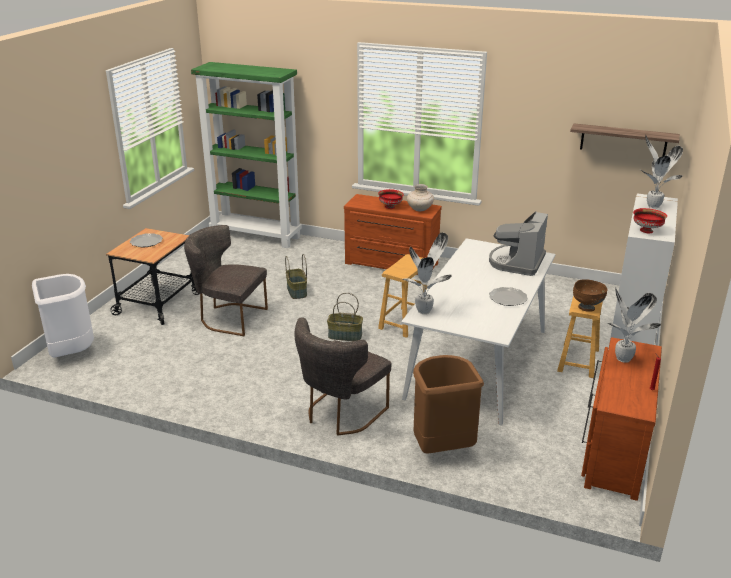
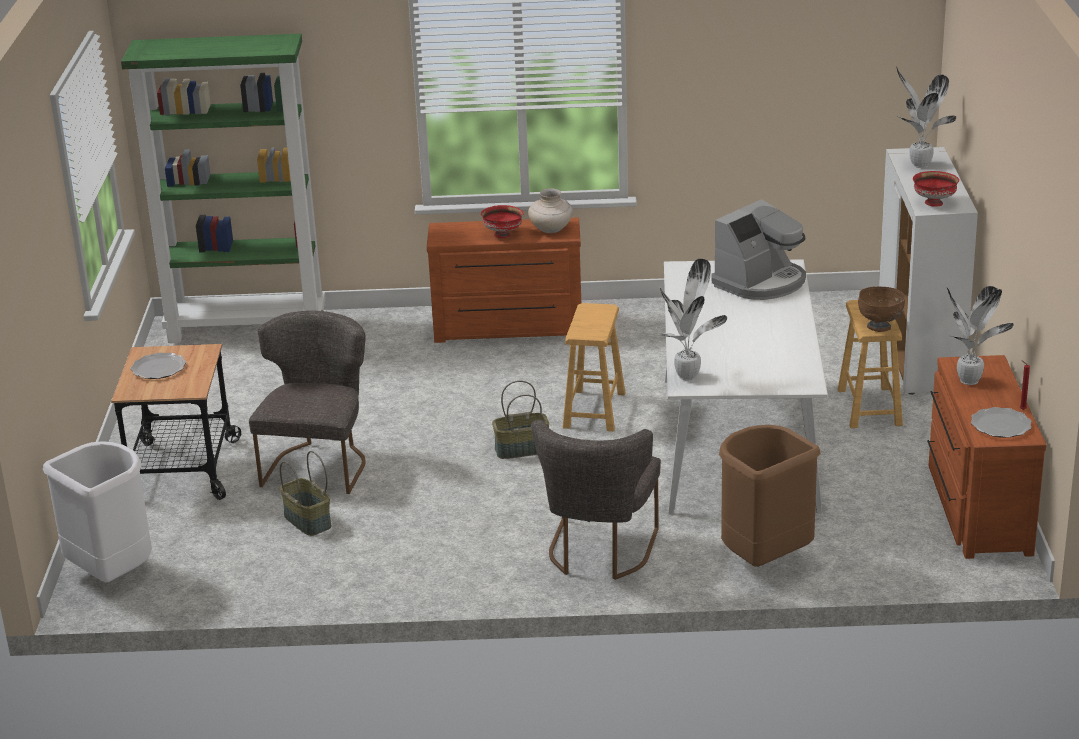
camera: 20 degrees left, 0 degrees up
(229, 318) = (319, 465): grey chair -> grey chair turned 105 degrees clockwise
(296, 291) = (392, 402): basket -> basket (306, 521)
(507, 298) = (784, 335): plate -> plate (1000, 425)
(517, 262) = (761, 282): coffee machine -> coffee machine turned 135 degrees counterclockwise
(623, 141) = (844, 73): shelf -> none

